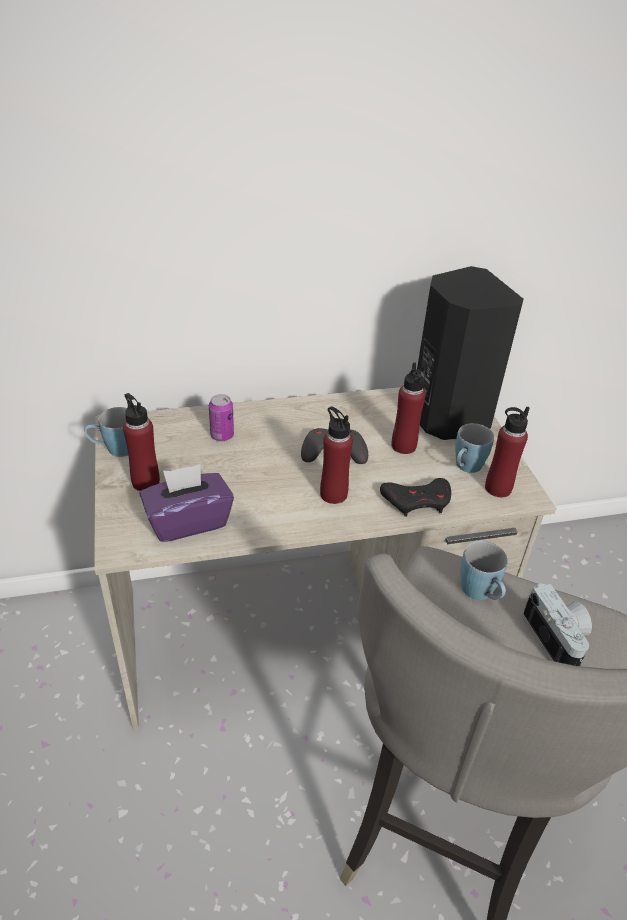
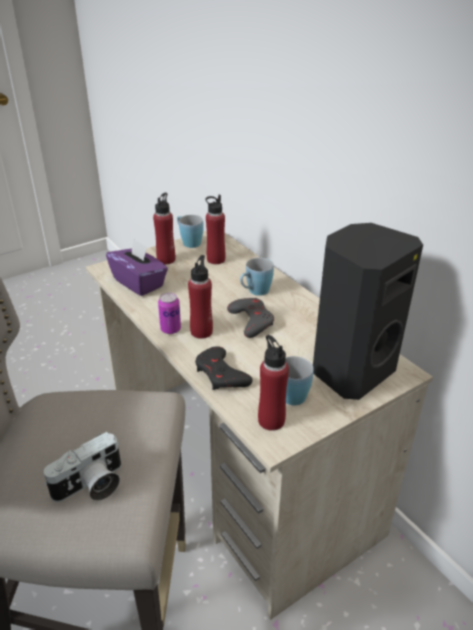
camera: 70 degrees right, 5 degrees down
(222, 435) = (232, 272): can -> can (170, 329)
(403, 446) = (288, 354): red bottle -> red bottle (215, 259)
(481, 594) = (128, 430): blue mug -> blue mug (255, 292)

